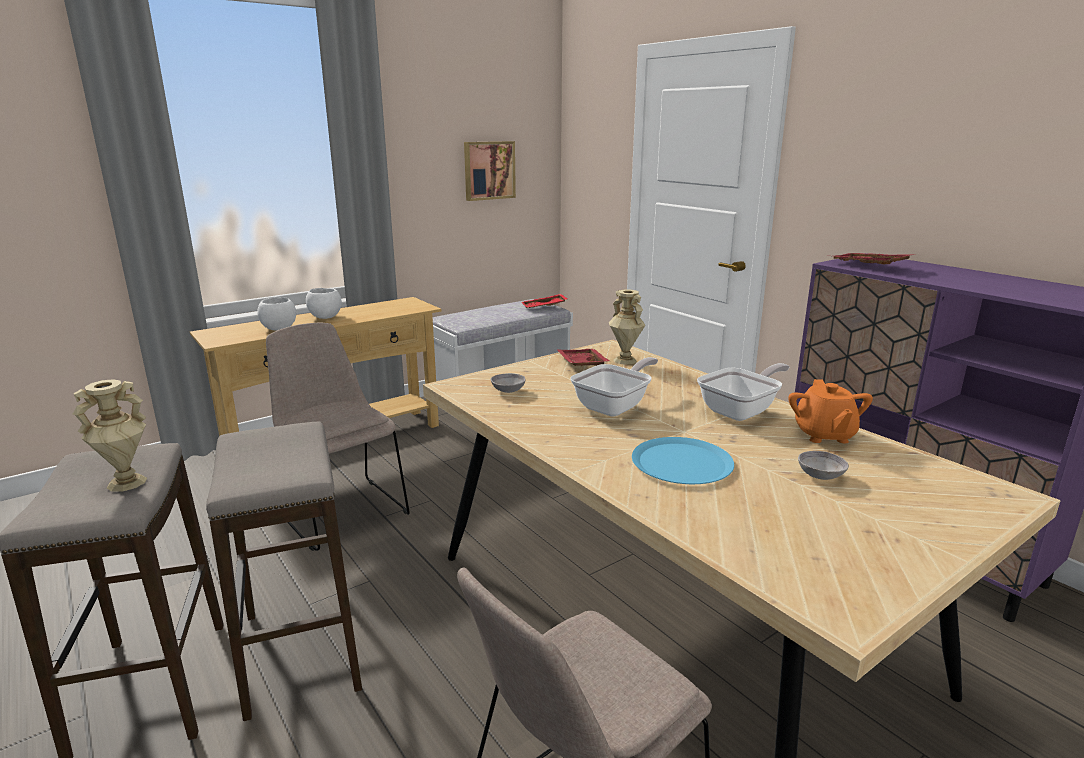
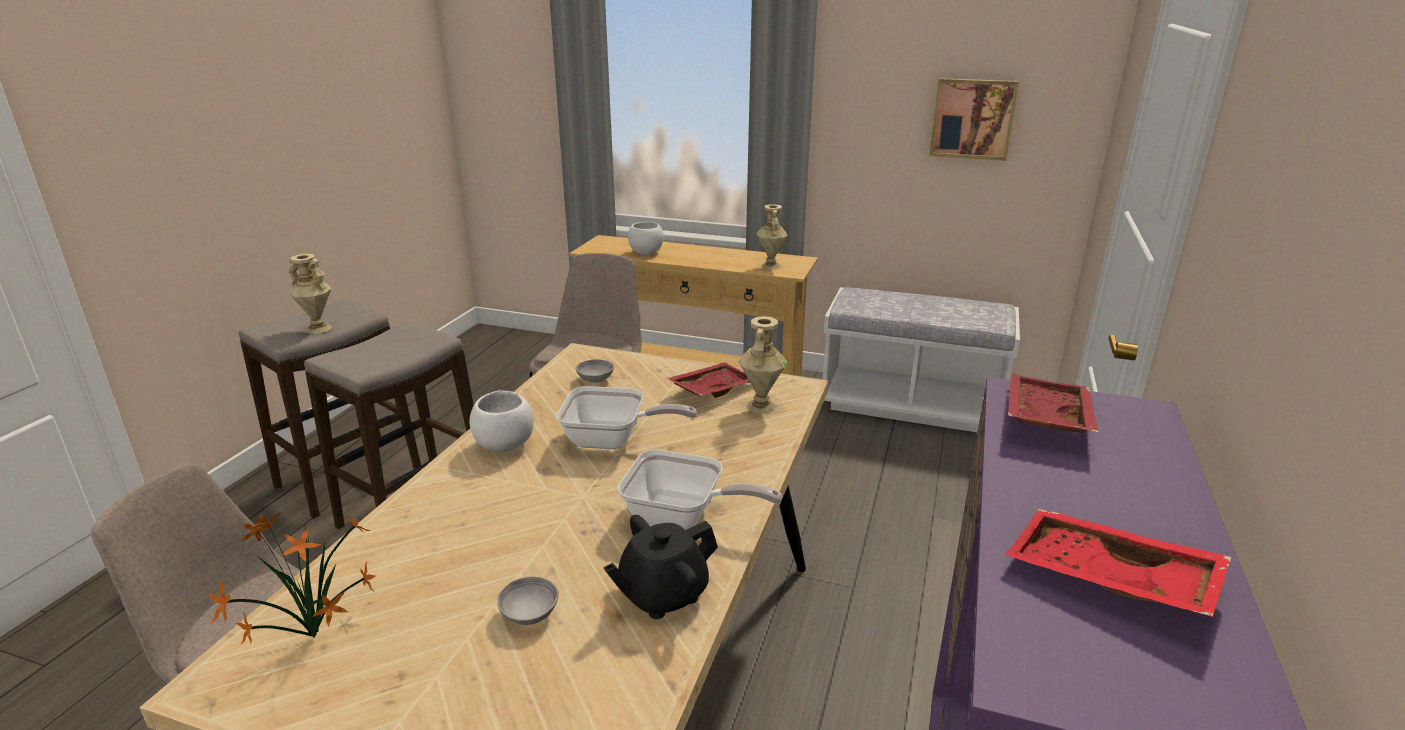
camera: 55 degrees right, 5 degrees up
(325, 317) = (699, 253): white bowl -> white bowl (504, 445)
(400, 308) = (771, 266): none -> beige vase
(544, 307) = (987, 319): red tray -> red tray (1108, 580)
(682, 463) = (496, 515): blue plate -> none
(803, 562) = (310, 639): none -> potted plant
(824, 435) = (662, 594): orange teapot -> black teapot

